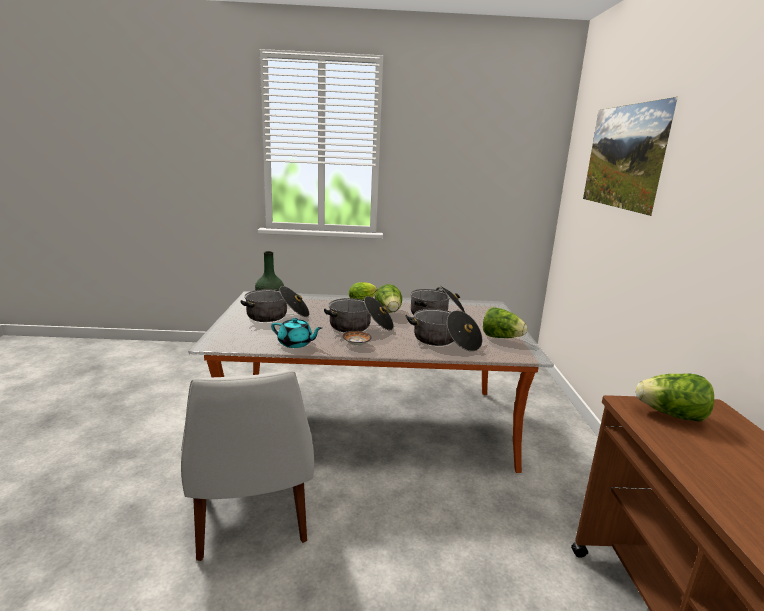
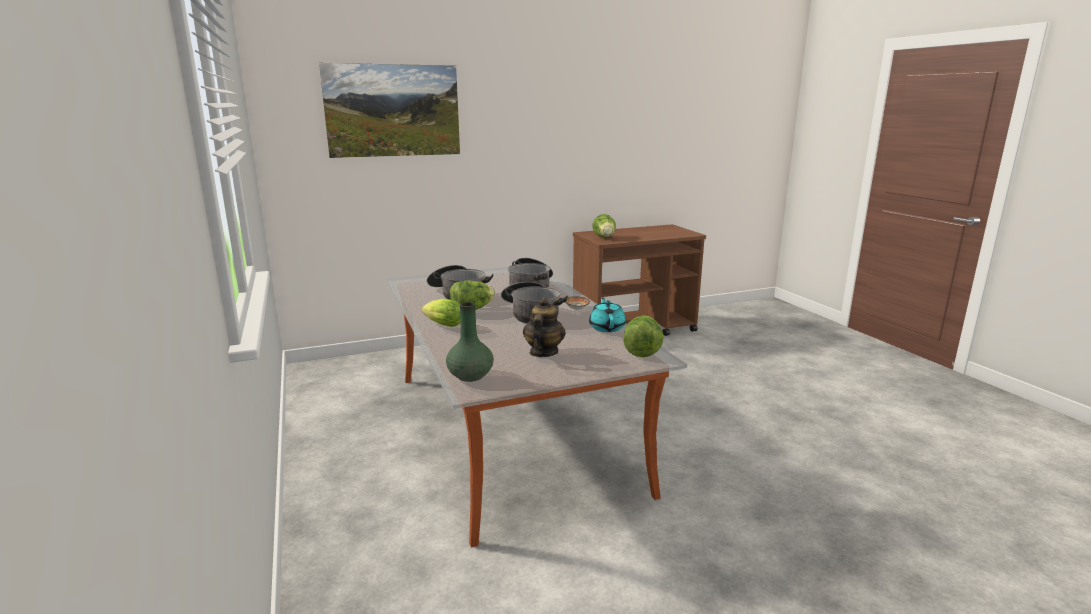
camera: 110 degrees left, 0 degrees up
(252, 521) = (694, 447): white chair -> none
(277, 316) = (543, 352): cooking pot -> teapot
(501, 338) = (501, 274): lettuce -> lettuce (641, 351)

